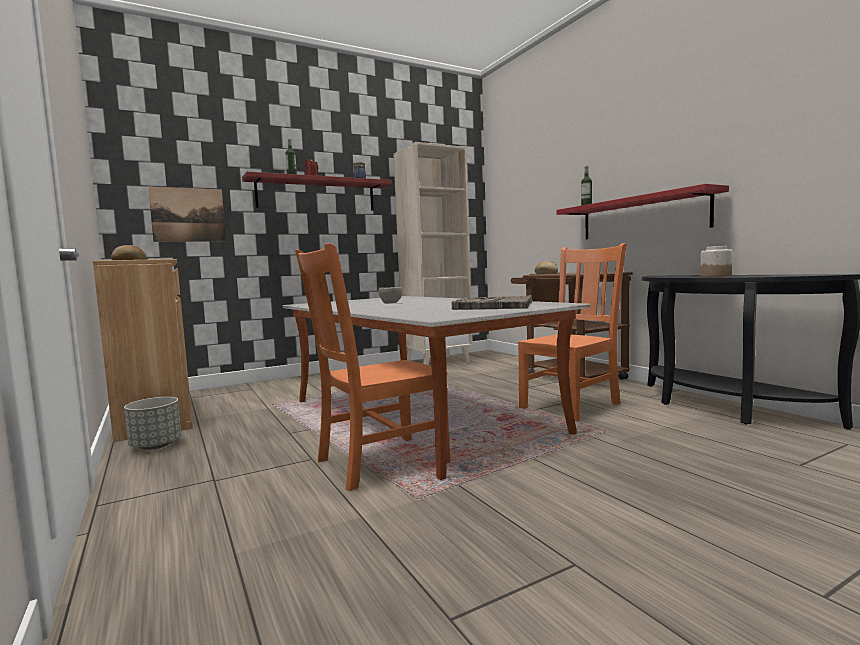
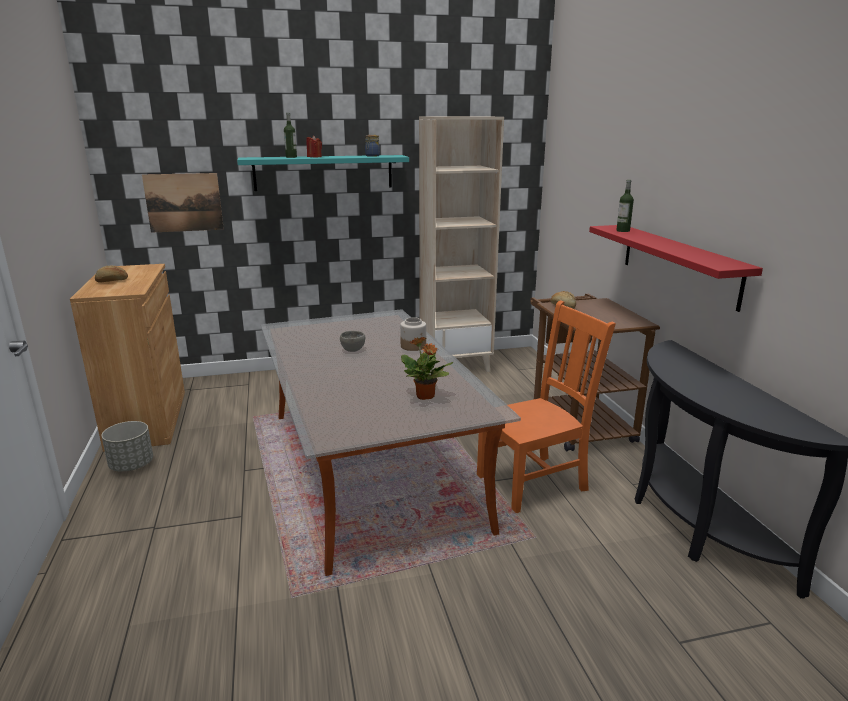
camera: 15 degrees right, 15 degrees up
(317, 195) = (323, 172): red shelf -> turquoise shelf
(377, 462) = (291, 535): orange chair -> none
(493, 305) = (425, 396): grey tray -> potted plant
(716, 276) = (703, 389): jar -> jar (413, 346)

